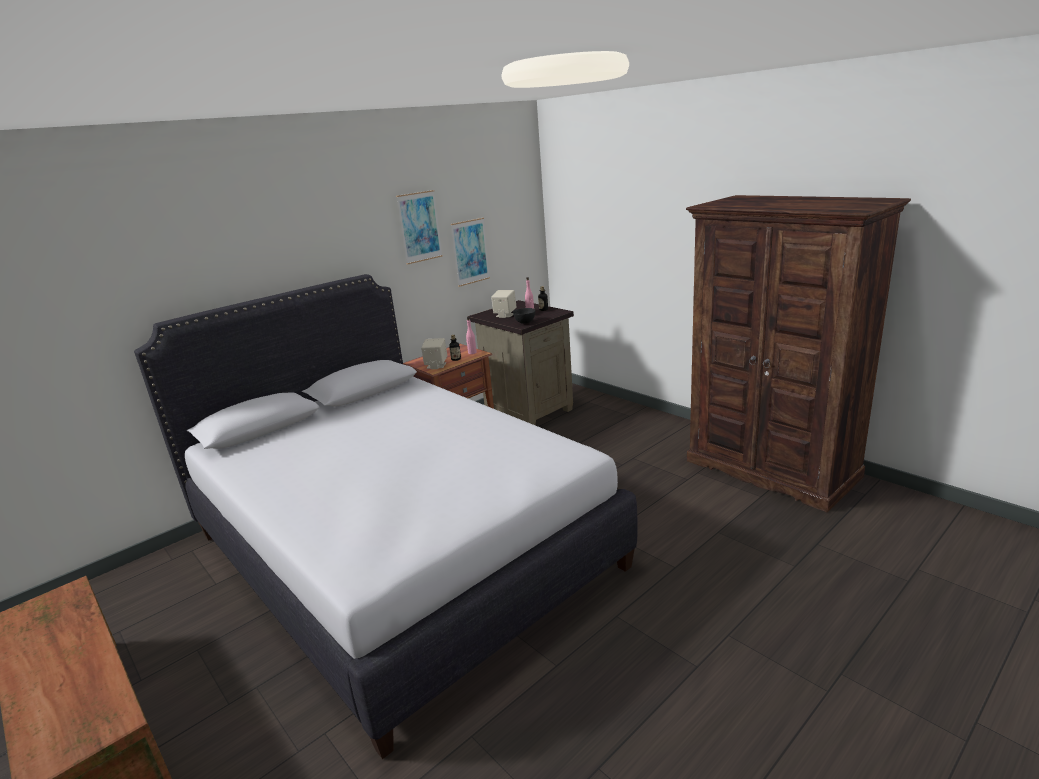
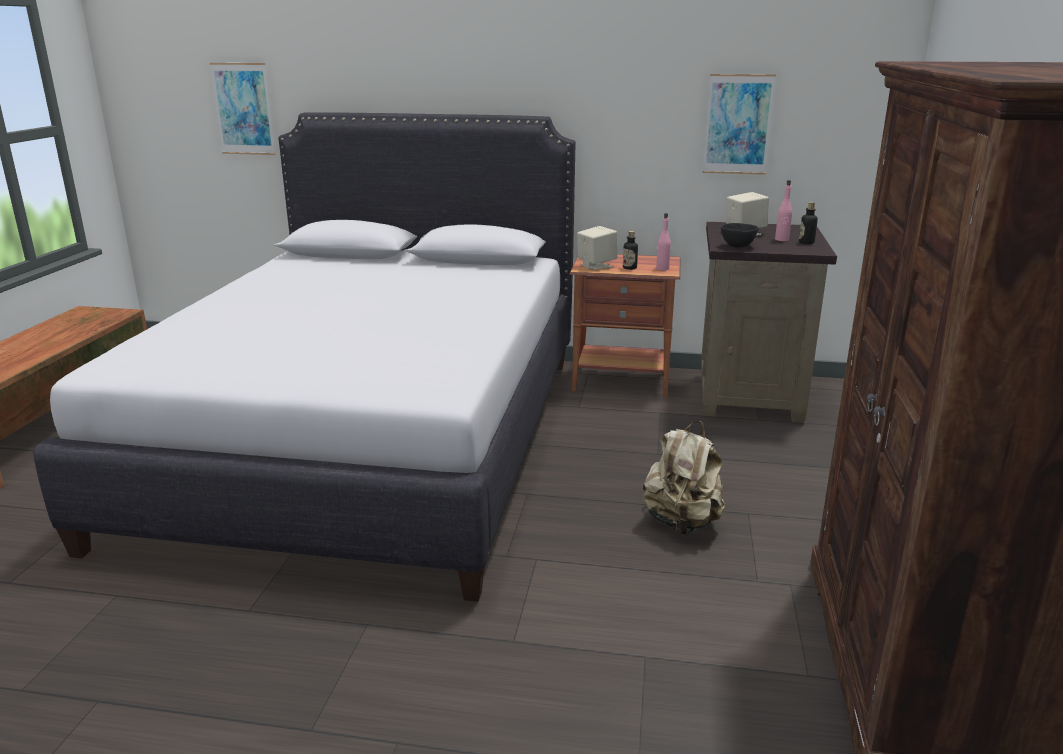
camera: 50 degrees right, 0 degrees up
(419, 227) = (654, 69): picture -> picture (243, 109)
(622, 478) = (682, 522): none -> beige backpack

